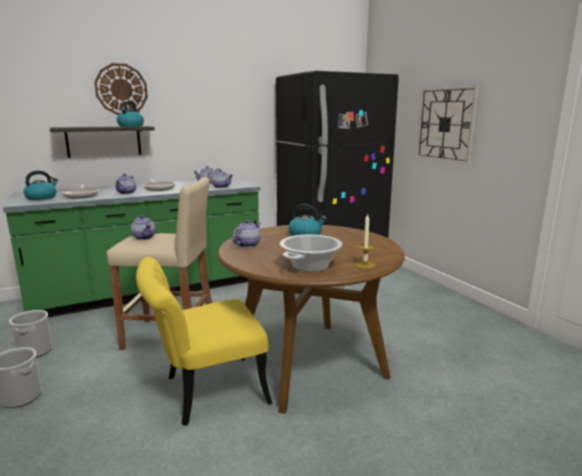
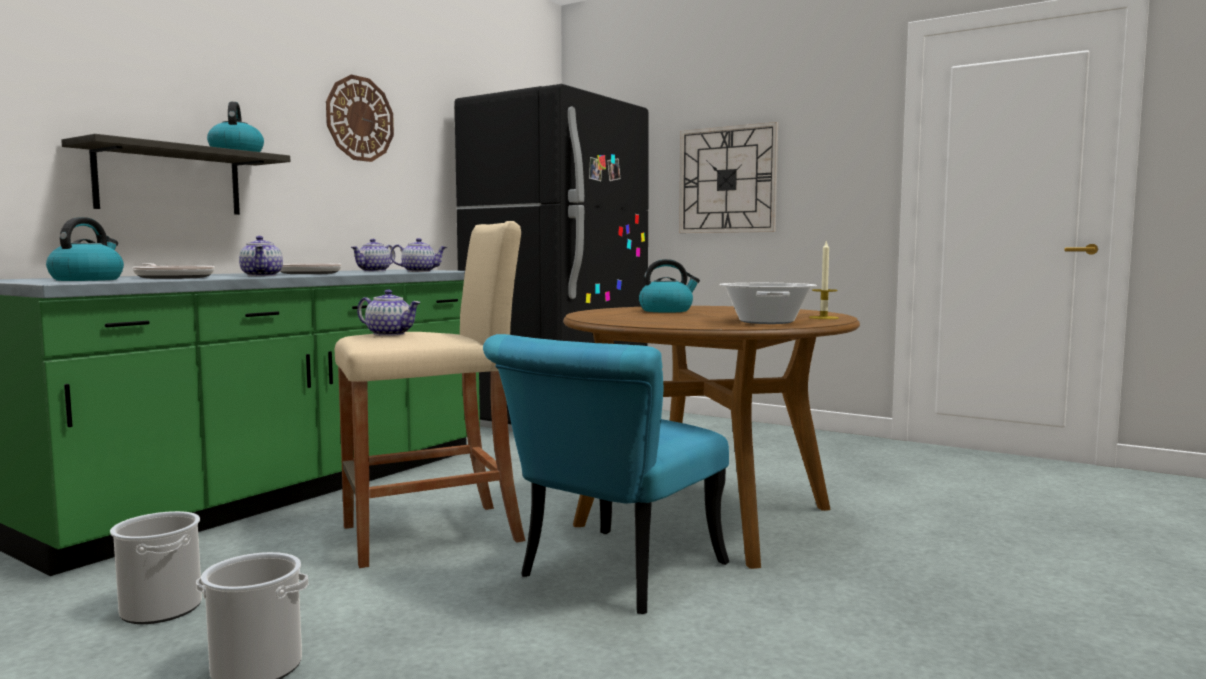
camera: 30 degrees left, 10 degrees down
(121, 89) = (207, 81): wall clock -> wall clock (359, 119)
(205, 392) = (610, 577): yellow chair -> turquoise chair
(247, 244) = (617, 318): teapot -> none

